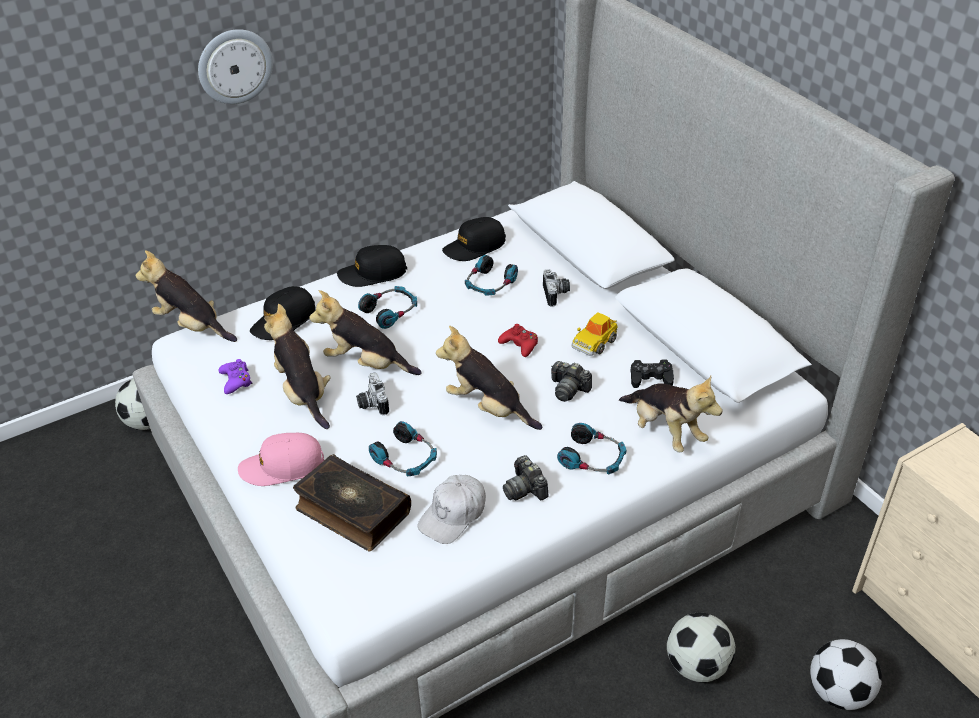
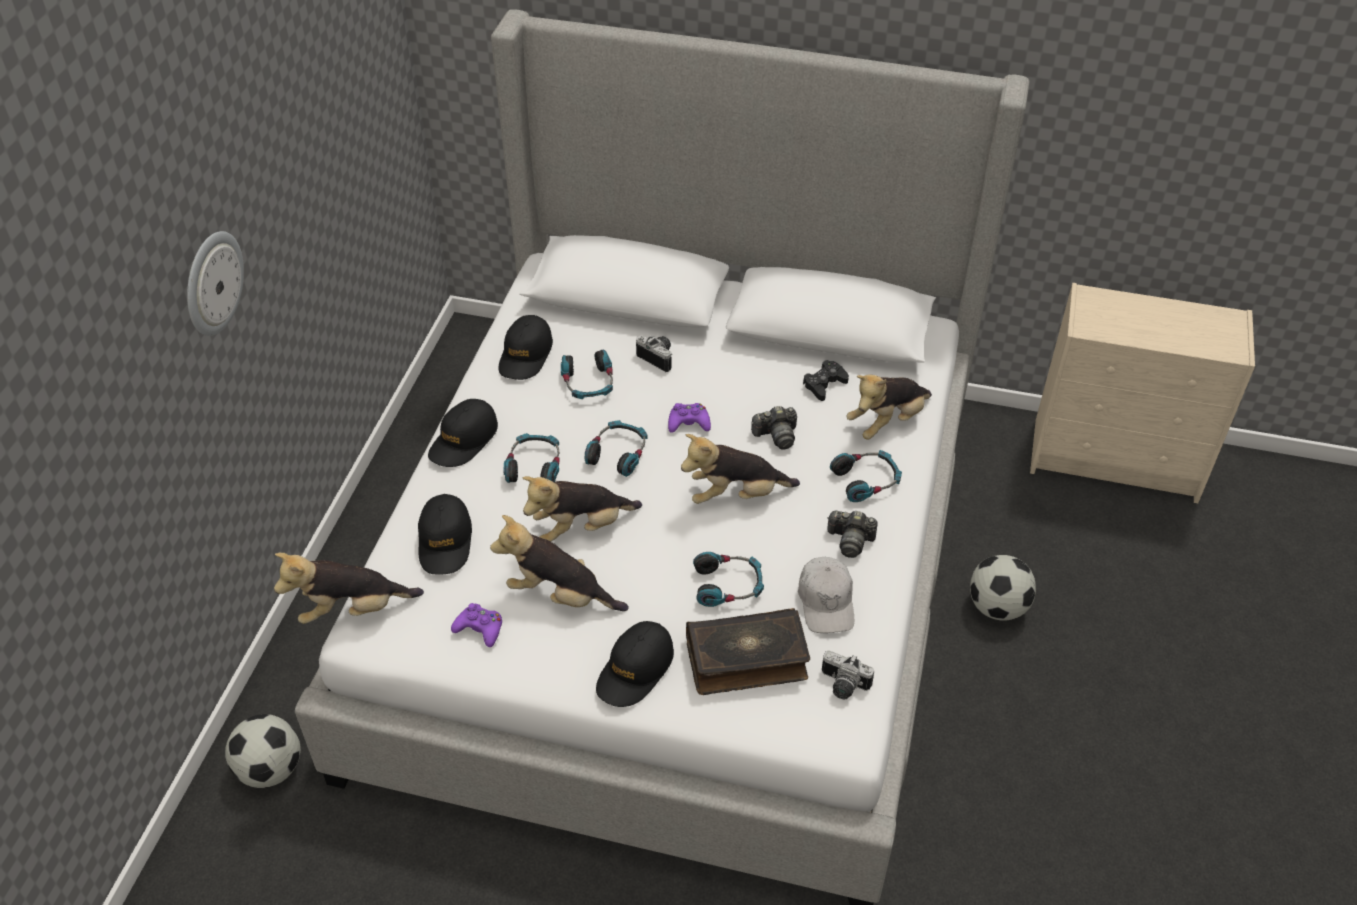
camera: 45 degrees left, 5 degrees up
(282, 466) = (635, 670): pink cap -> black cap
(371, 403) = (634, 560): camera -> camera (842, 686)
(449, 335) = (618, 454): none -> headphones
(520, 345) = (688, 423): red game controller -> purple game controller
(594, 342) = (744, 381): toy car -> none
(665, 431) = (887, 422): plush toy -> plush toy turned 135 degrees clockwise
(839, 692) = (1097, 553): football -> none

